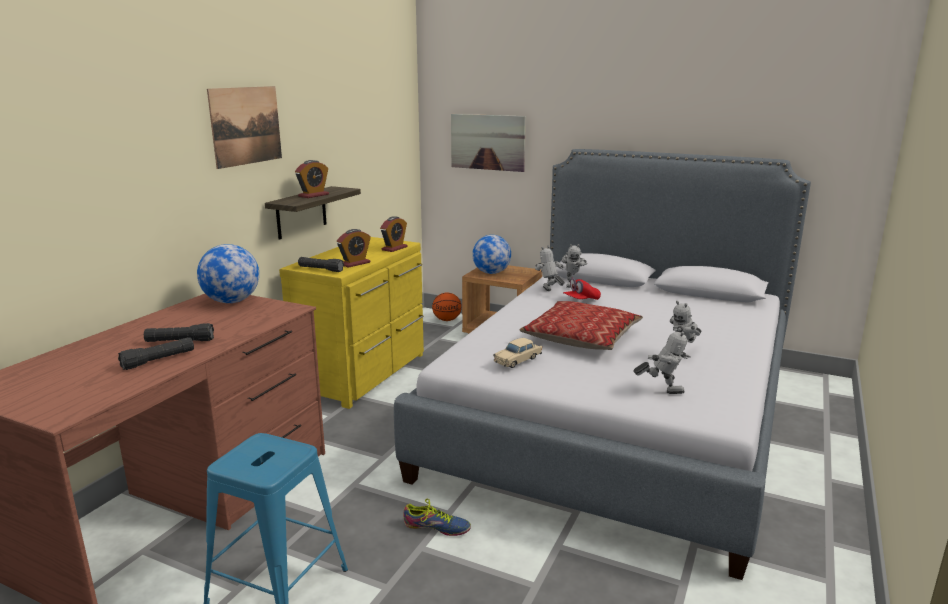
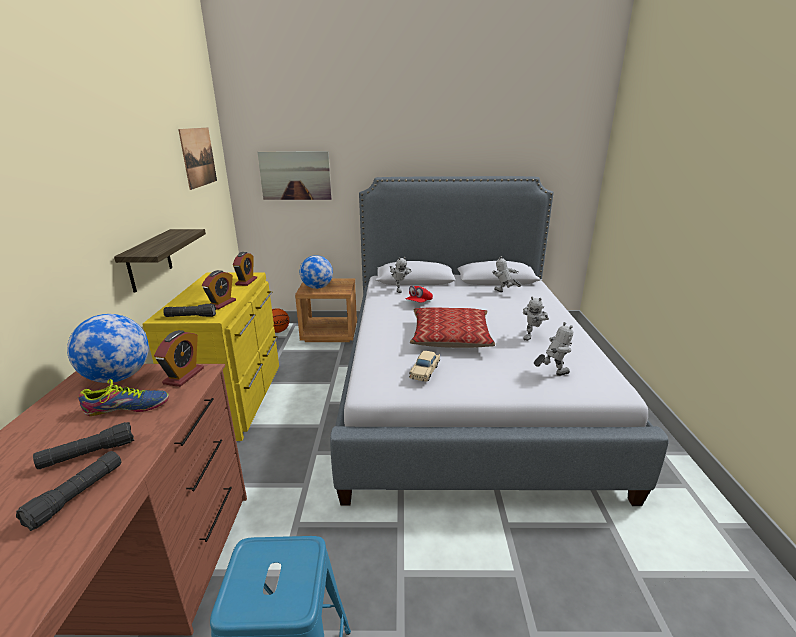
camera: 25 degrees left, 5 degrees up
(246, 126) = (79, 171): picture -> picture (198, 157)
(313, 195) = (163, 241): alarm clock -> alarm clock (184, 376)
(436, 527) = (400, 544): shoe -> shoe (127, 407)
(549, 292) = (388, 299): toy robot -> toy robot (504, 293)

